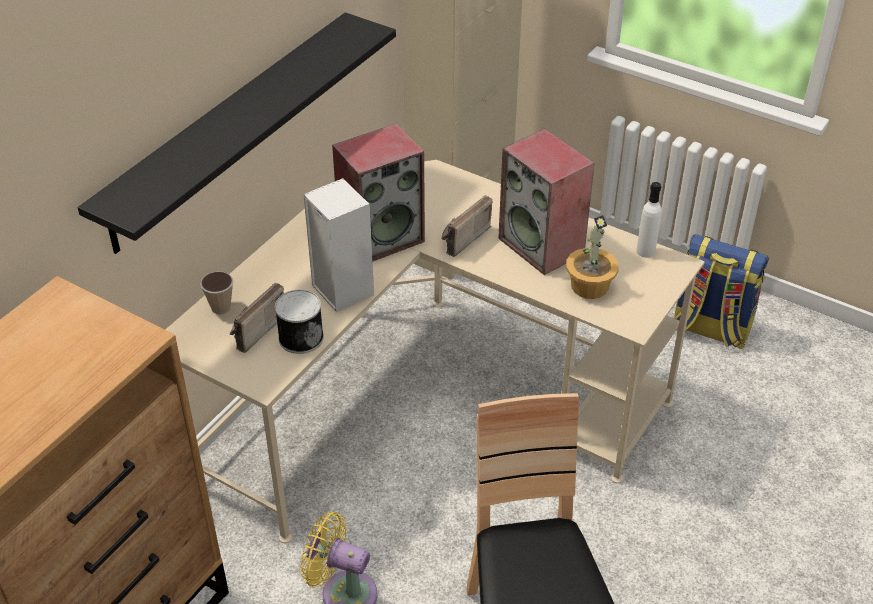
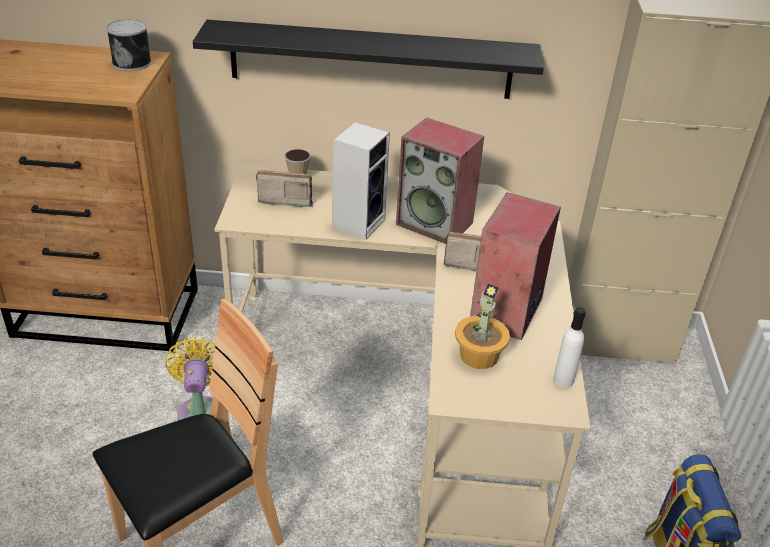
camera: 60 degrees right, 5 degrees down
(300, 337) = (293, 221): can -> can (132, 62)

